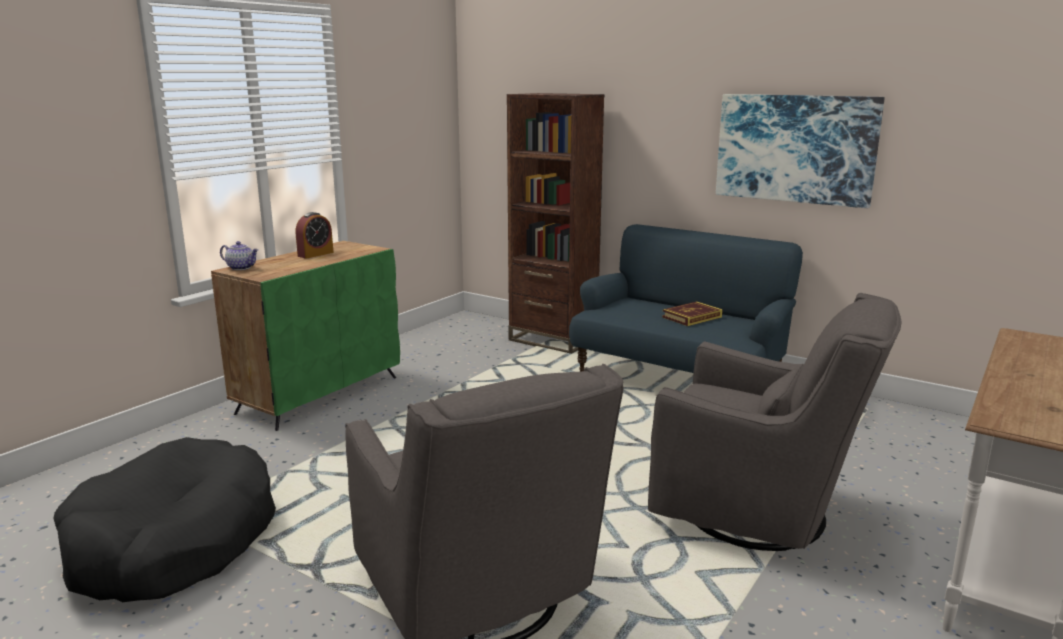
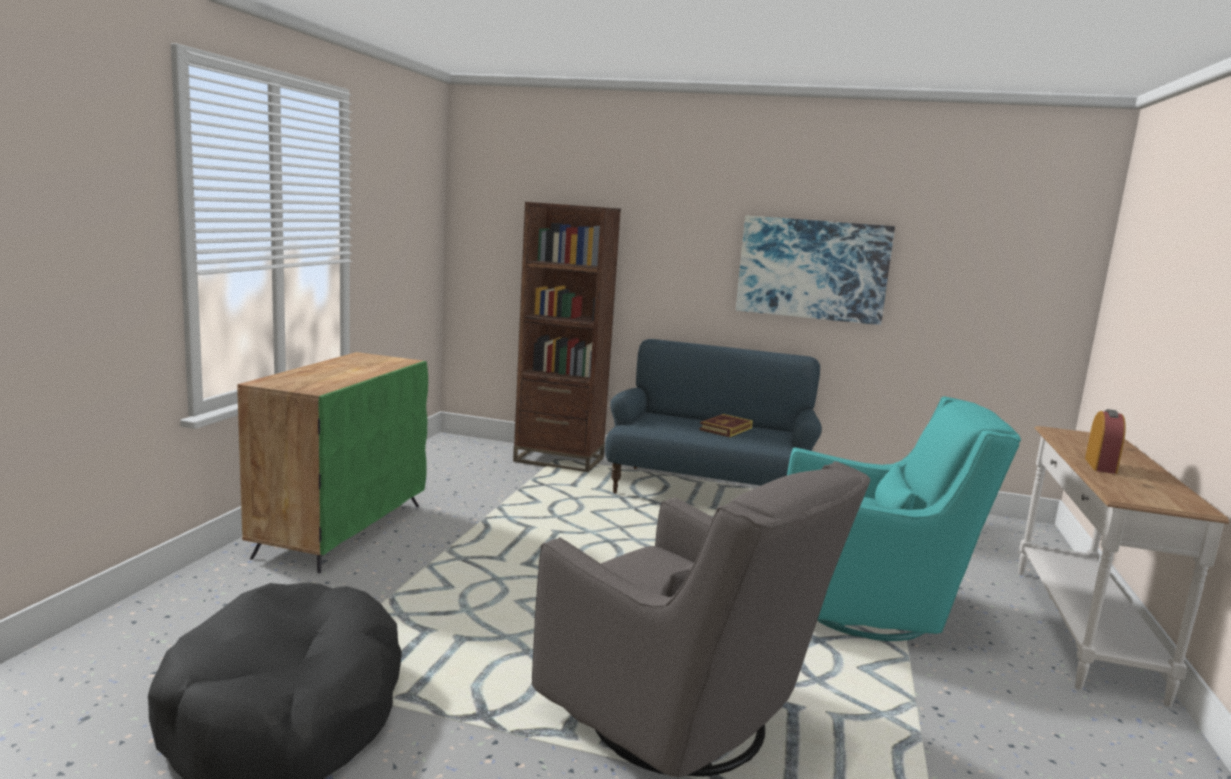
camera: 20 degrees left, 5 degrees down
(241, 268) = (273, 381): teapot -> none
(315, 254) = (344, 366): alarm clock -> alarm clock (1100, 466)
(760, 514) = (869, 609): grey armchair -> turquoise armchair

